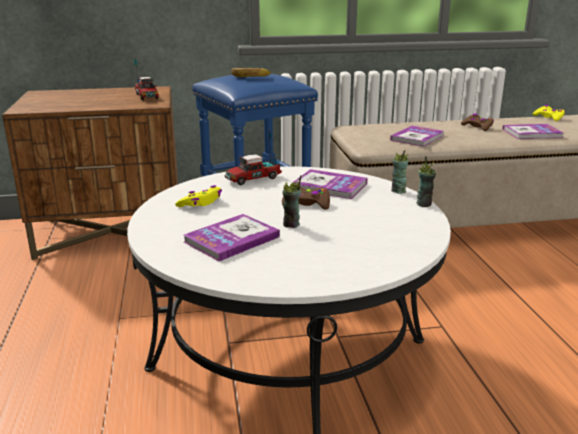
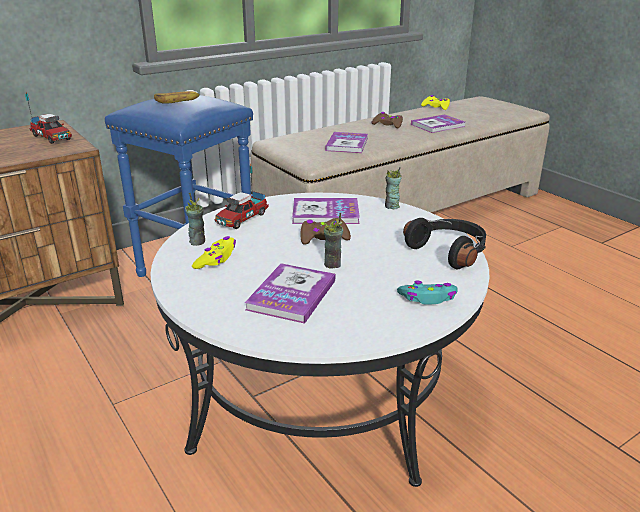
camera: 25 degrees left, 5 degrees up
(348, 267) = (428, 298): none -> turquoise game controller
(413, 235) = (449, 251): none -> black headphones
(424, 204) = (426, 216): cup -> cup (197, 241)

